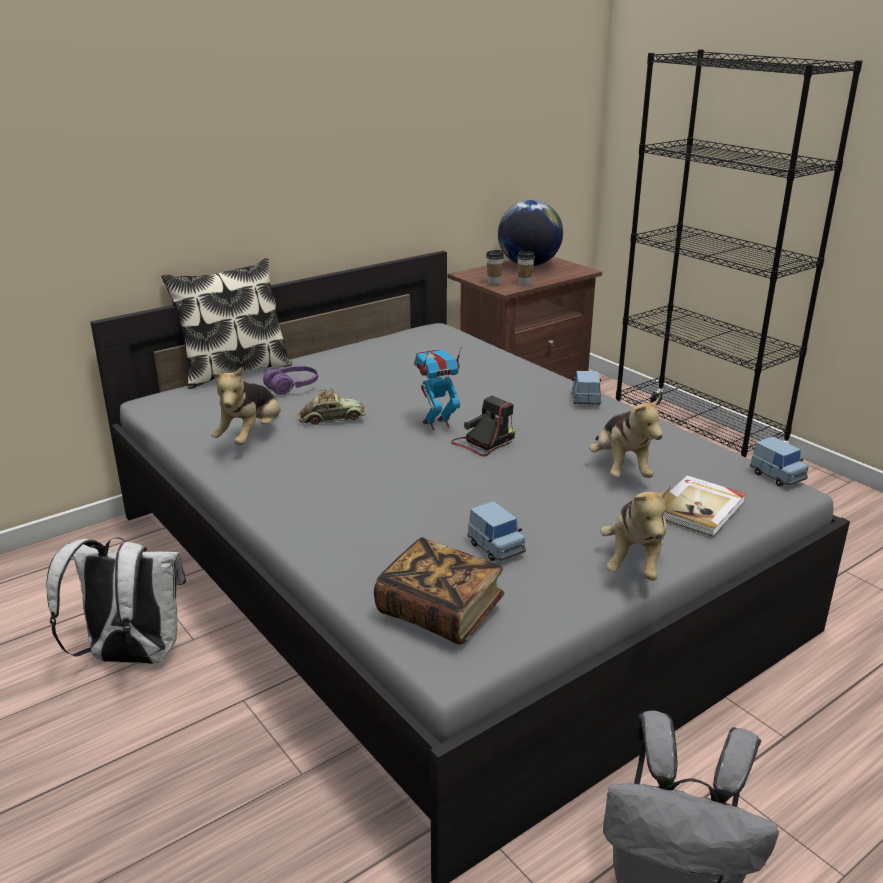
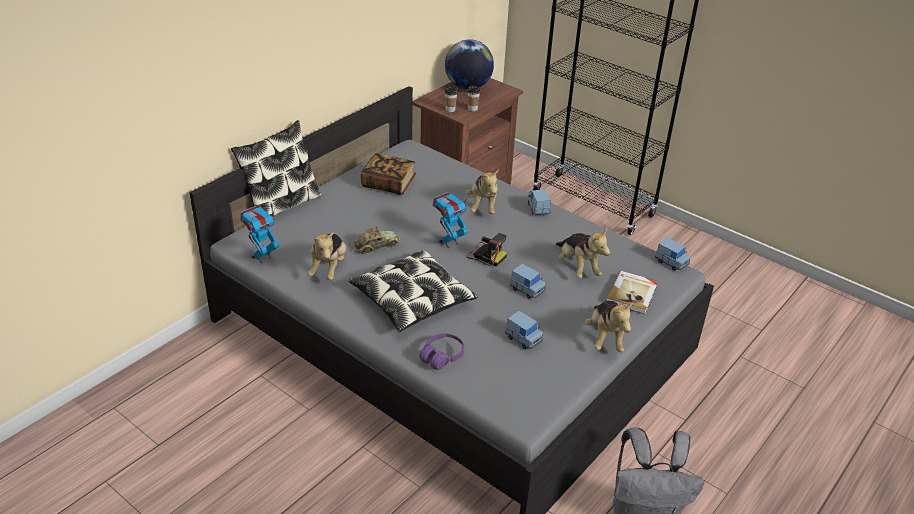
camera: 15 degrees left, 10 degrees up
(131, 657) = (274, 428): white backpack -> none
(172, 418) = (262, 257): none -> toy robot
(292, 387) = (333, 218): purple headphones -> purple headphones (442, 356)
(348, 483) = (412, 300): none -> pillow
(440, 611) = (508, 388): book -> book (388, 184)
(484, 442) = (486, 255): camera -> camera turned 90 degrees clockwise
(506, 390) = (483, 206): none -> plush toy
(529, 487) = (527, 290): none -> blue toy car

